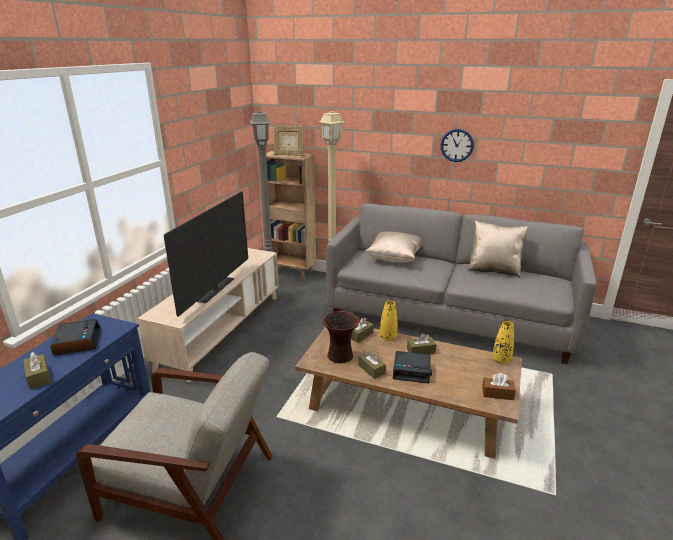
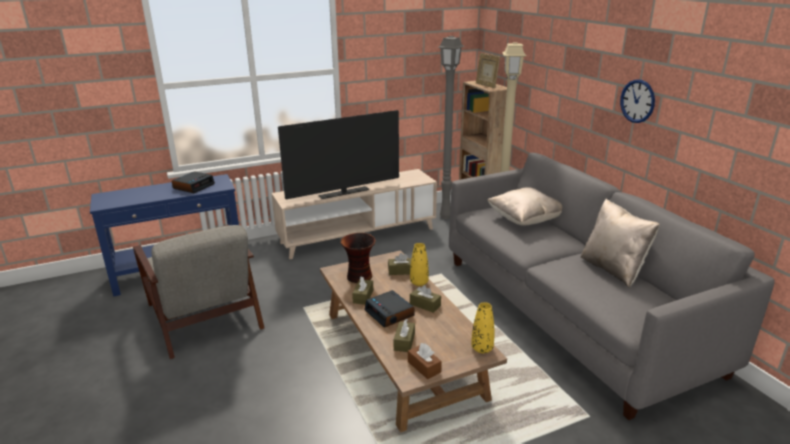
camera: 45 degrees right, 0 degrees up
(38, 377) = (151, 196): brown tissue box -> brown tissue box (404, 342)

